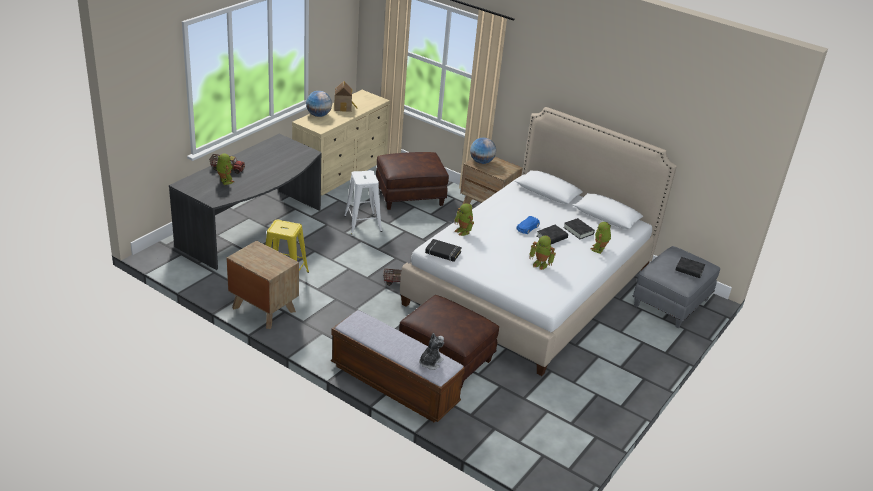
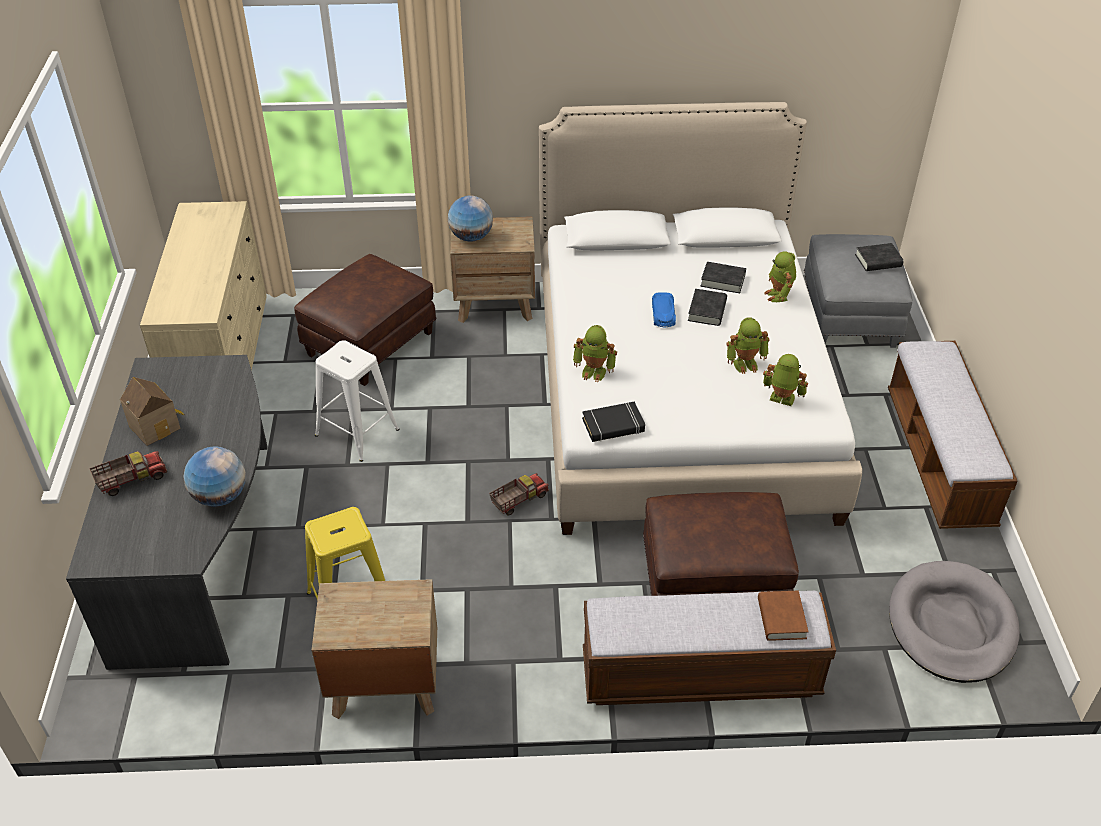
camera: 35 degrees left, 10 degrees up
(225, 181) = (158, 507): toy robot -> toy robot (781, 399)
(318, 115) = (169, 288): globe -> globe (220, 496)
(344, 107) = (192, 251): toy house -> toy house (156, 426)
(430, 362) = (781, 619): plush toy -> brown book
(541, 441) = (951, 625): none -> grey dog bed
(633, 381) = (938, 459): none -> bench

